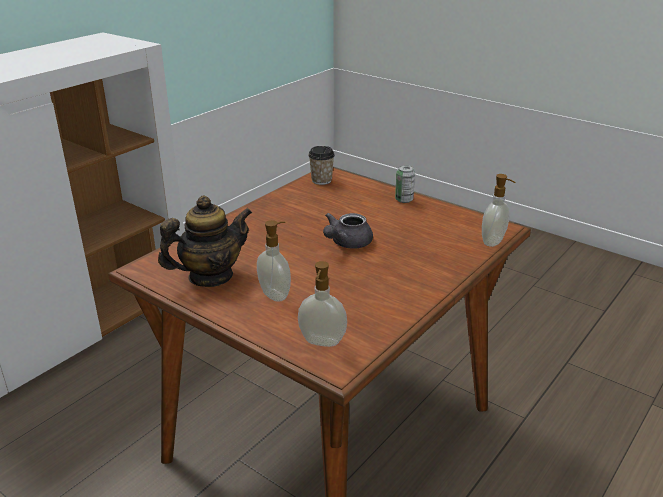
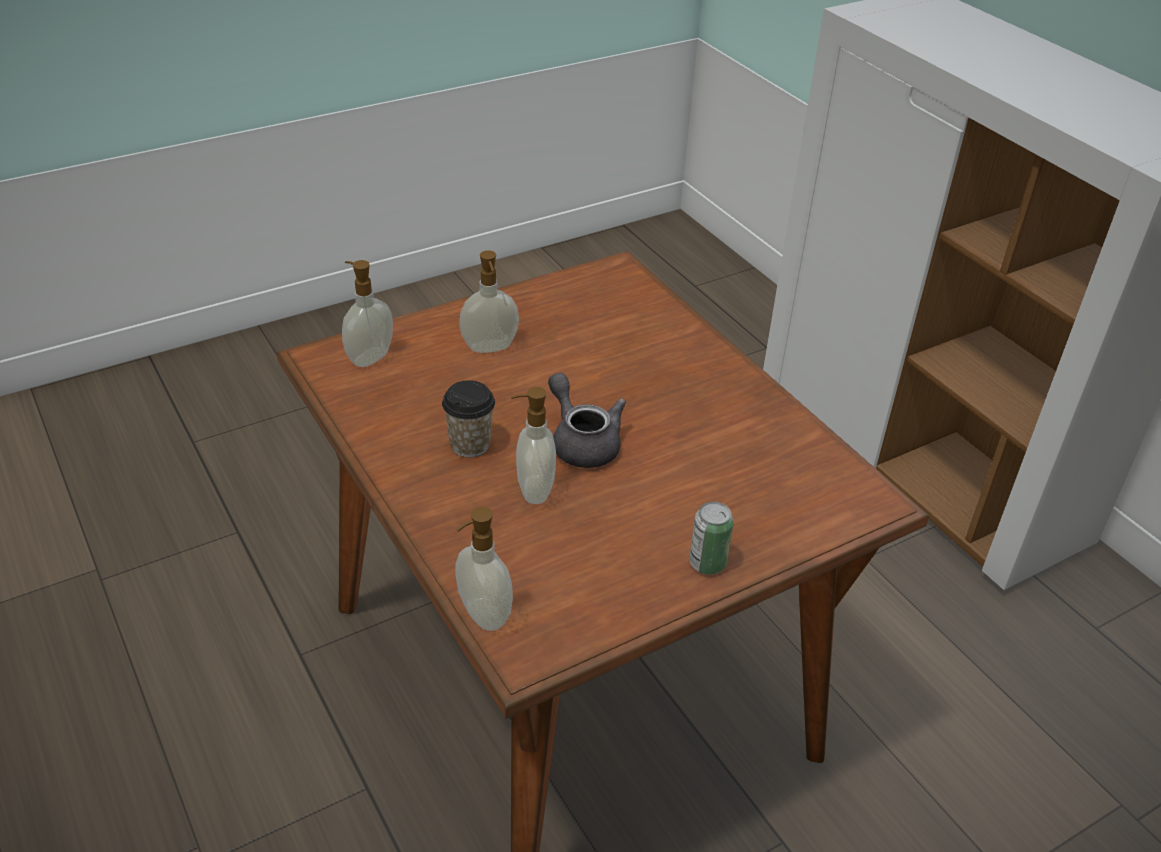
camera: 110 degrees right, 10 degrees up
(210, 276) = (566, 310): teapot -> none
(321, 180) = (838, 482): cup -> cup (470, 444)
(398, 248) = (533, 490): none -> soap dispenser

